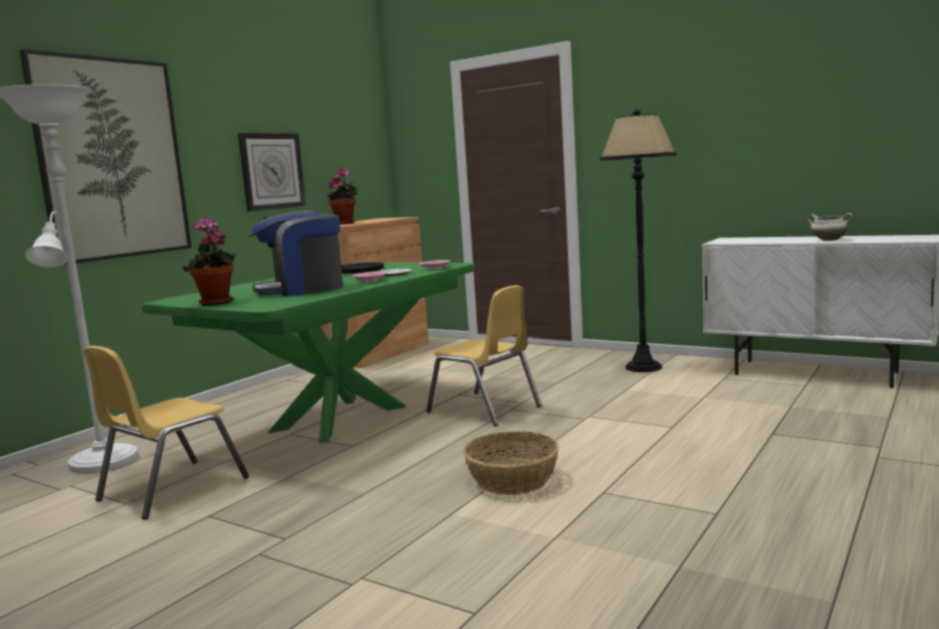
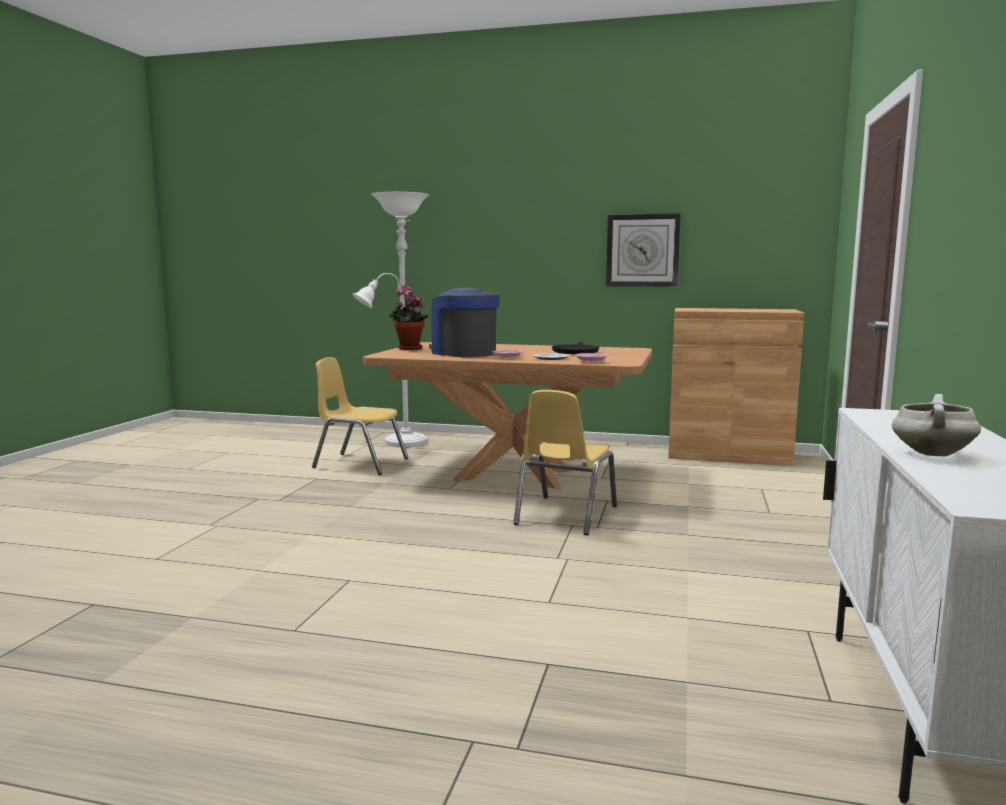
camera: 70 degrees right, 0 degrees up
(112, 159) = (488, 237): picture -> none
(338, 418) = (513, 474): green dining table -> brown dining table
(346, 223) = (708, 309): potted plant -> none
(513, 480) = (377, 545): basket -> none
(644, 367) = (808, 574): black floor lamp -> none

